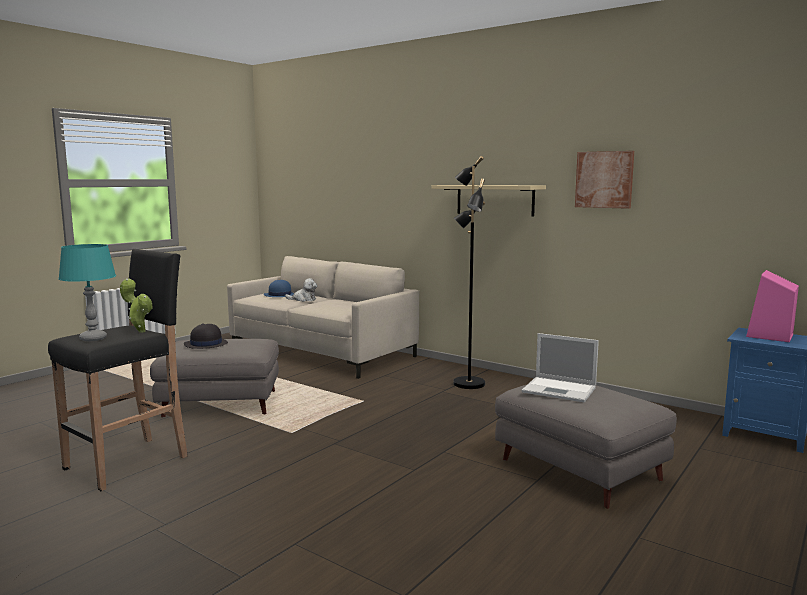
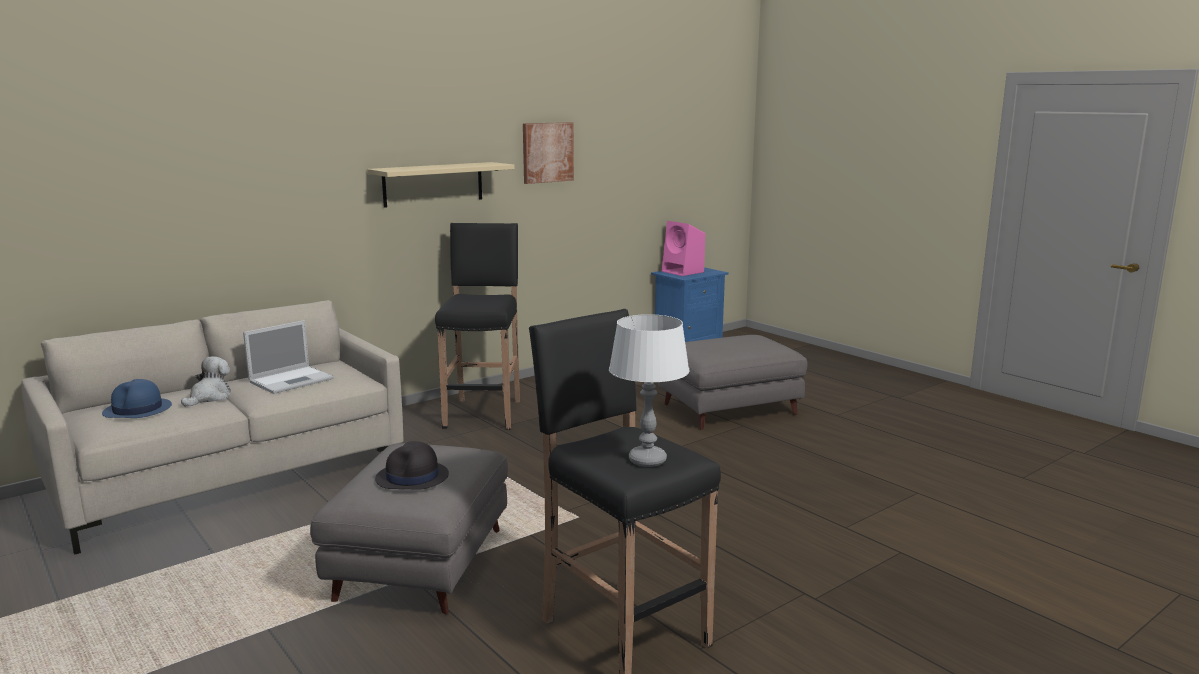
camera: 75 degrees left, 5 degrees up
(93, 338) = (647, 460): turquoise table lamp -> white table lamp
(140, 331) = (611, 437): potted plant -> none
(468, 384) = (484, 413): black floor lamp -> black stool
(560, 390) = (722, 348): laptop -> laptop (292, 380)

